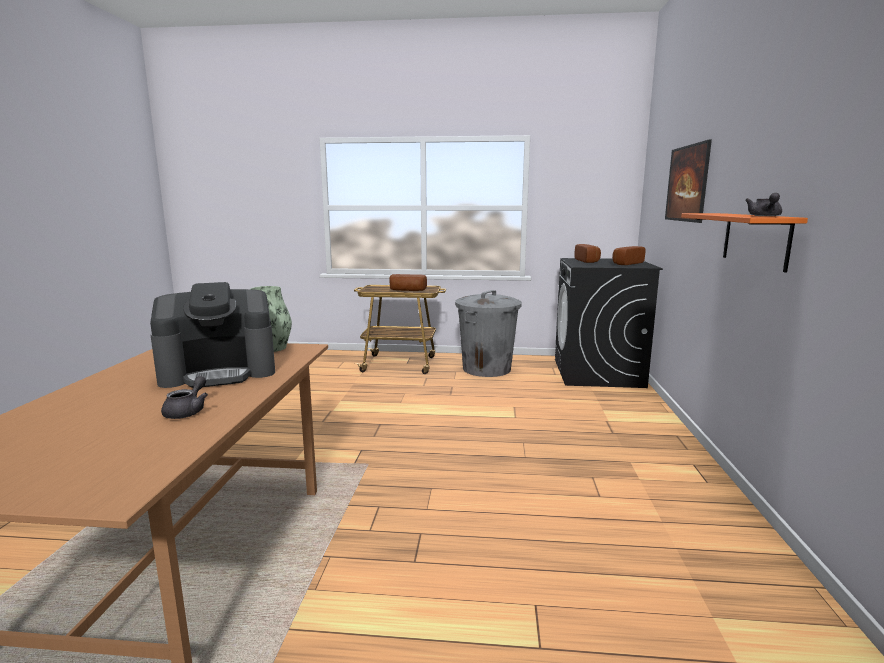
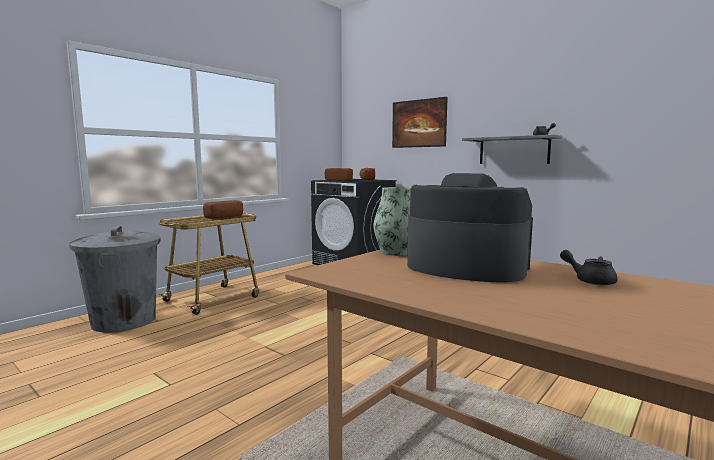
camera: 55 degrees left, 5 degrees down
(220, 372) = (465, 267): coffee machine -> coffee machine turned 75 degrees counterclockwise
(487, 369) = (288, 280): grey trash can -> grey trash can (124, 321)
(755, 239) = (513, 150): orange shelf -> grey shelf

